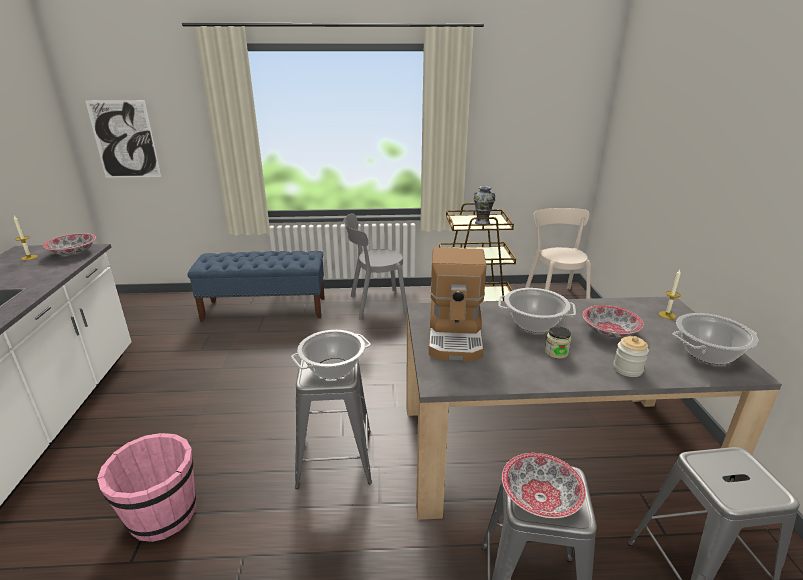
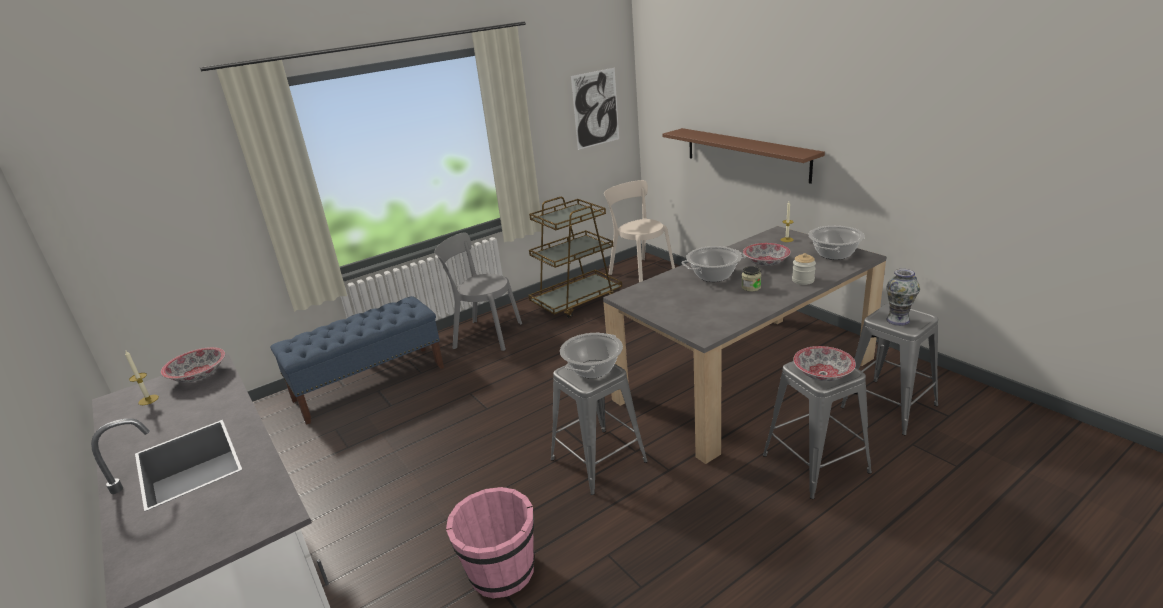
camera: 30 degrees left, 0 degrees up
(124, 140) = (126, 230): picture -> picture (596, 108)
(374, 304) = (484, 335): grey chair -> grey chair turned 60 degrees clockwise
(456, 335) = (672, 303): coffee machine -> none
(482, 223) = (573, 216): vase -> vase (897, 320)
(680, 205) = (746, 154): none -> brown shelf

